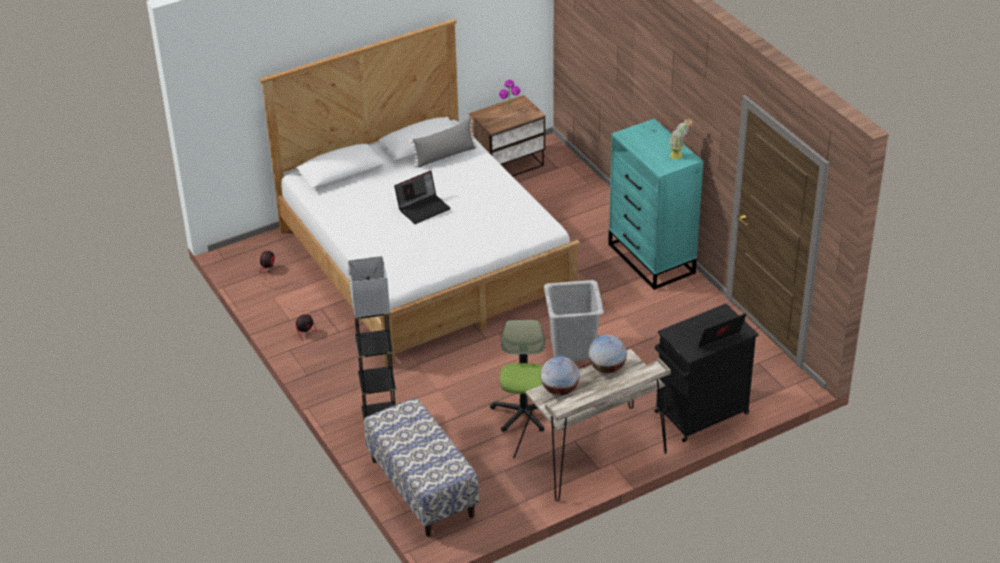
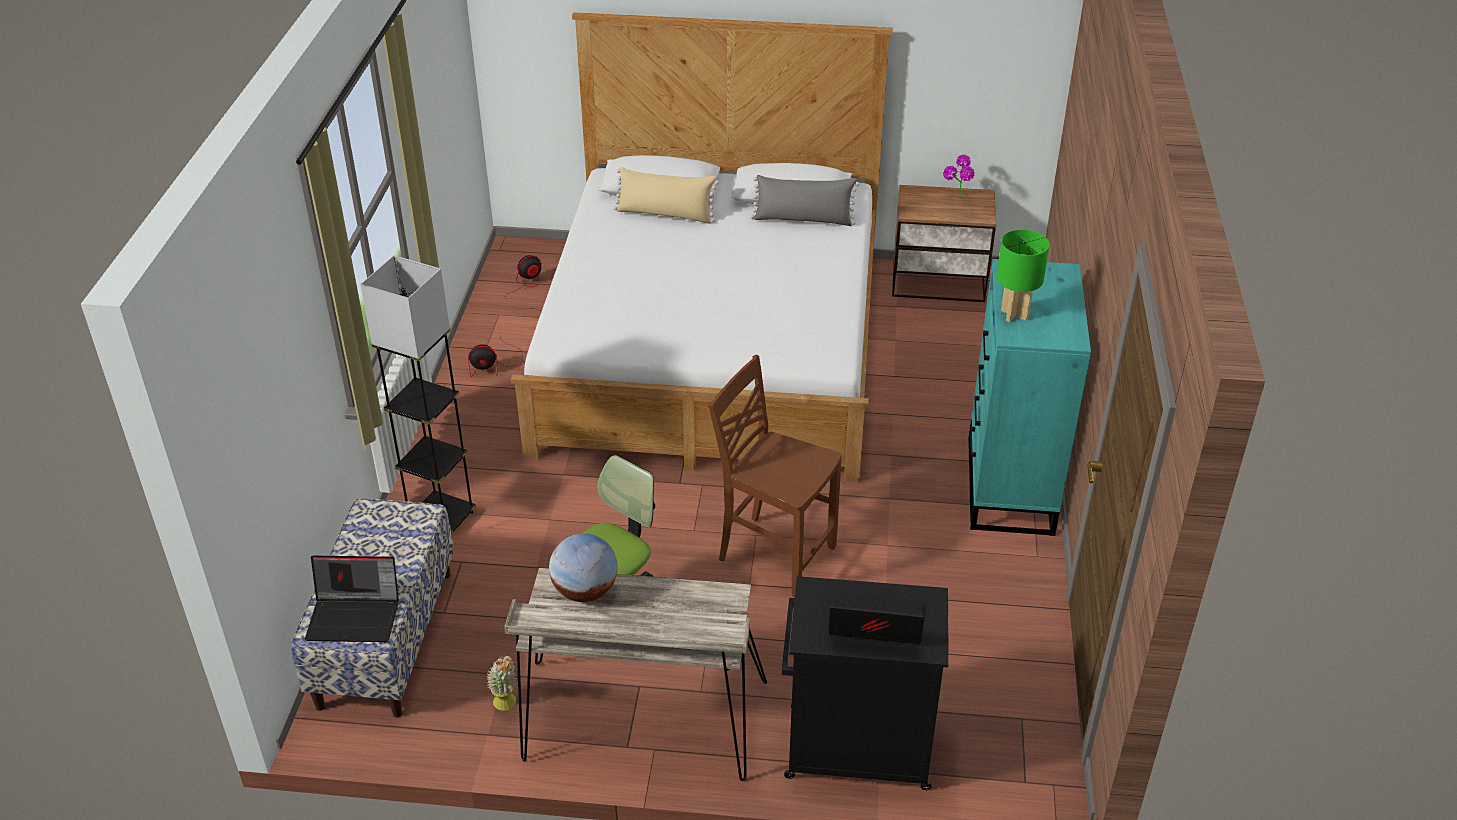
camera: 35 degrees right, 0 degrees up
(363, 186) = (665, 214): none -> beige pillow
(423, 208) = (702, 268): laptop -> laptop (356, 616)
(572, 348) = (774, 553): grey laundry basket -> brown chair
(607, 368) = (685, 595): globe -> none
(651, 158) = (1013, 314): none -> green table lamp
(679, 156) = (1060, 329): potted plant -> potted plant (507, 705)

